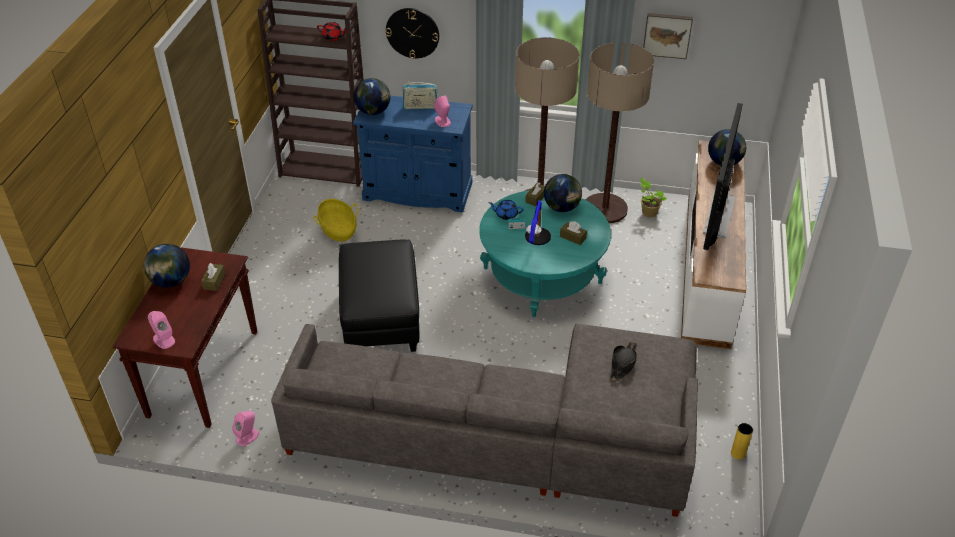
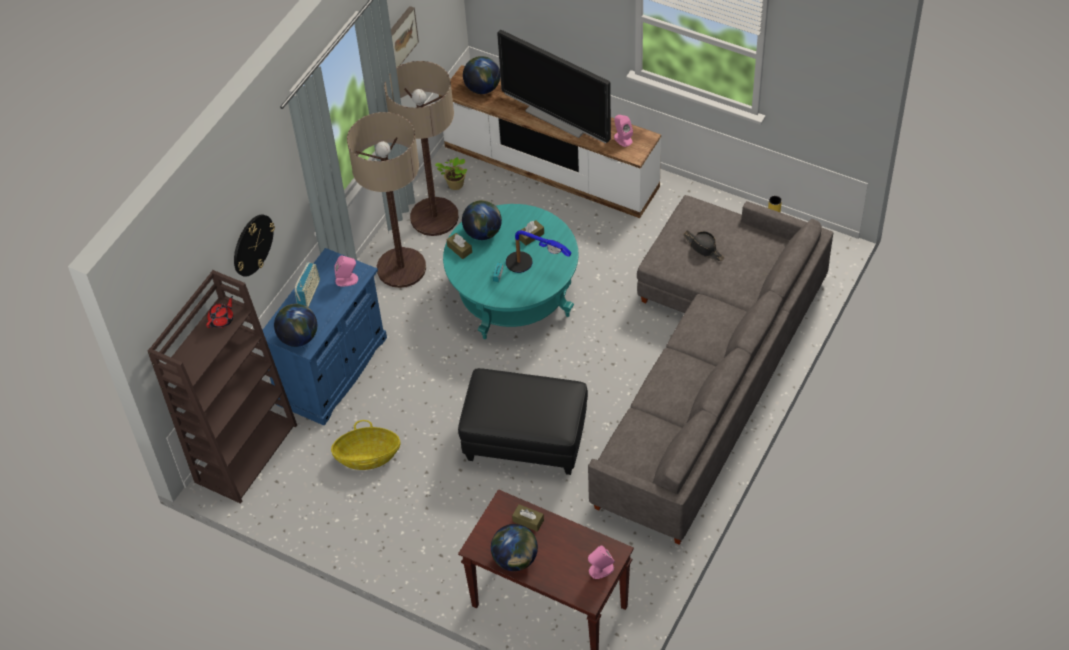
camera: 70 degrees left, 10 degrees up
(247, 436) = (647, 575): pink speaker -> pink speaker (622, 139)
(506, 215) = (476, 279): blue teapot -> none

